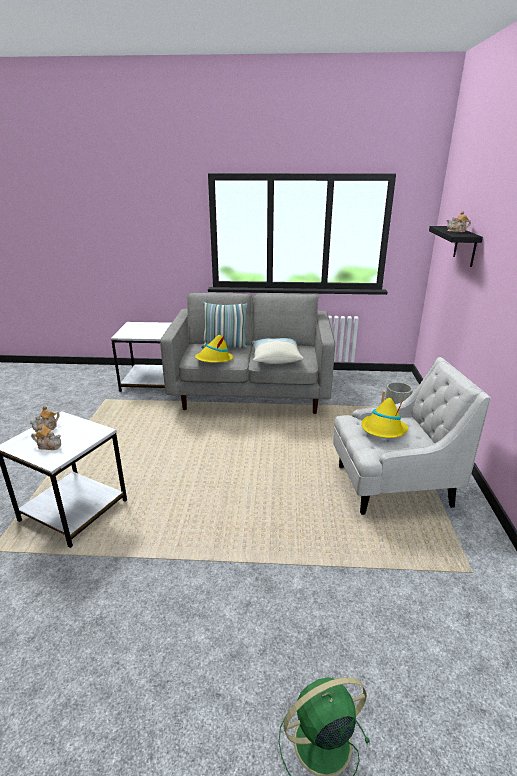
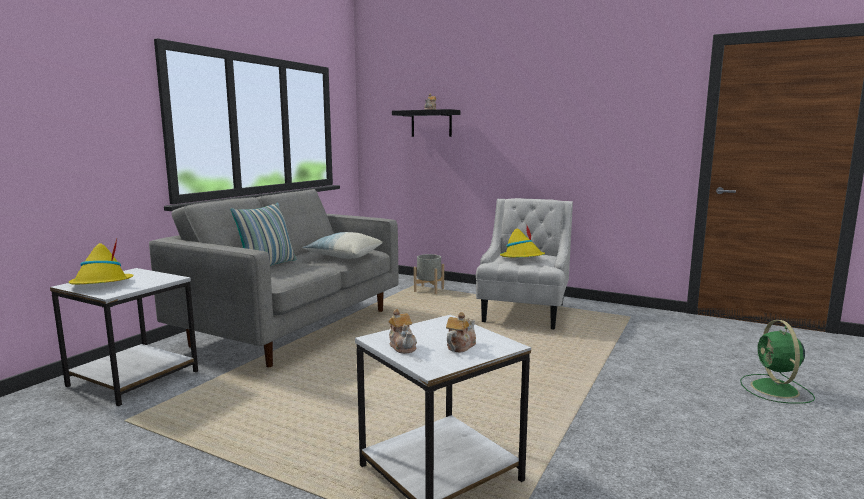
camera: 65 degrees left, 15 degrees down
(214, 359) = (300, 273): yellow hat -> yellow hat (101, 284)

